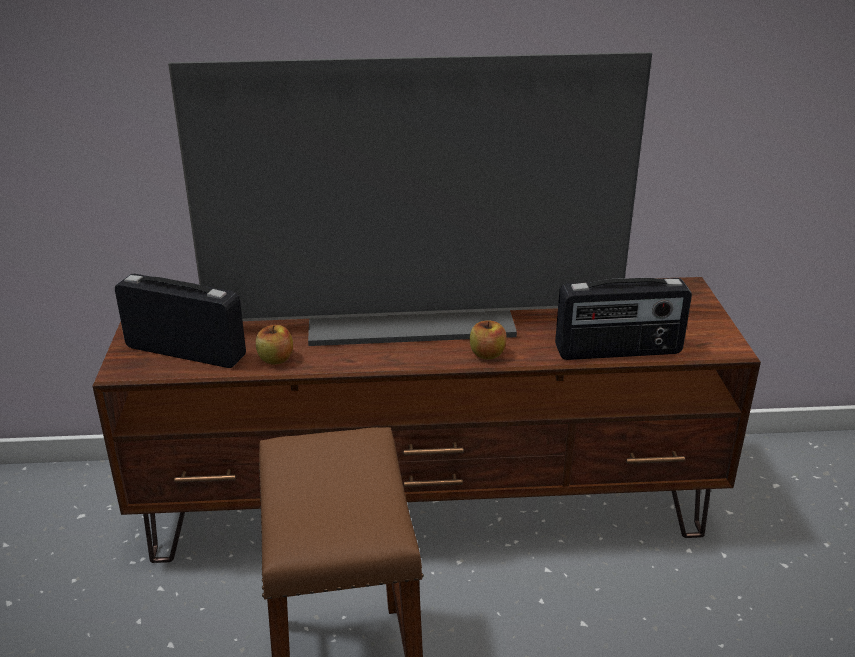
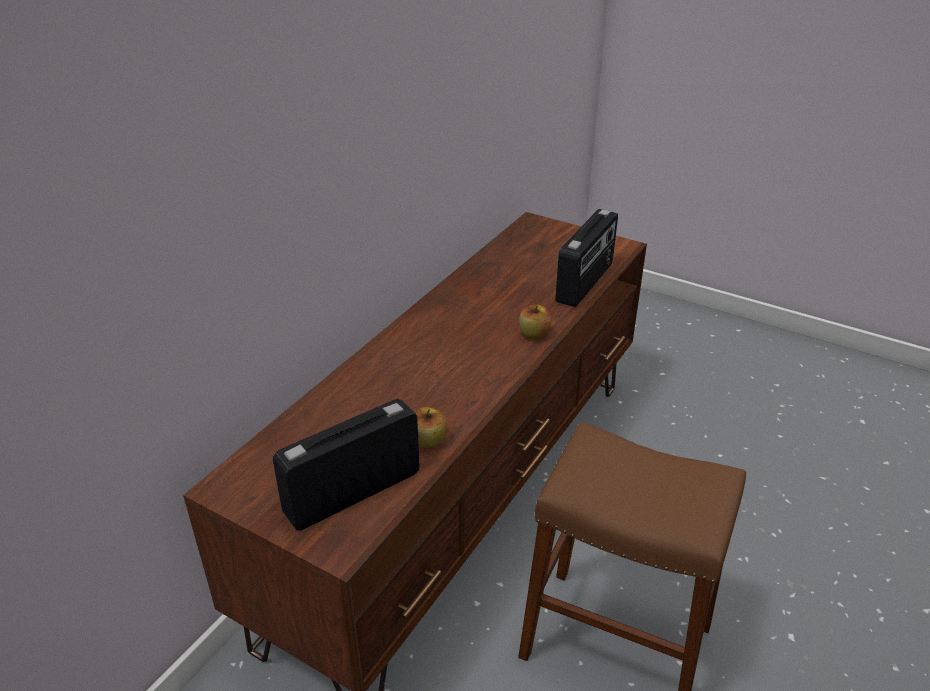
camera: 55 degrees left, 5 degrees up
(412, 316) = (439, 344): television -> none

